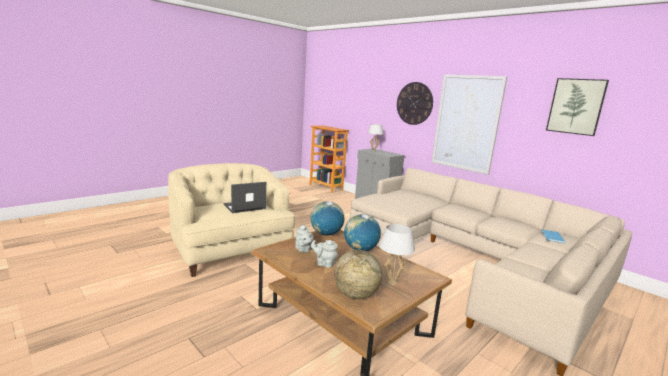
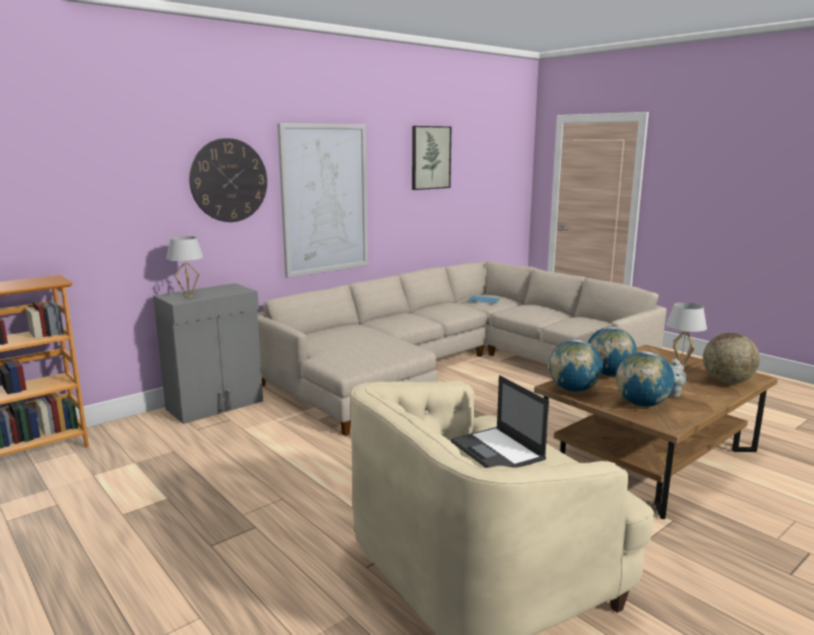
camera: 85 degrees left, 0 degrees up
(303, 250) = (642, 404): grey teapot -> globe

